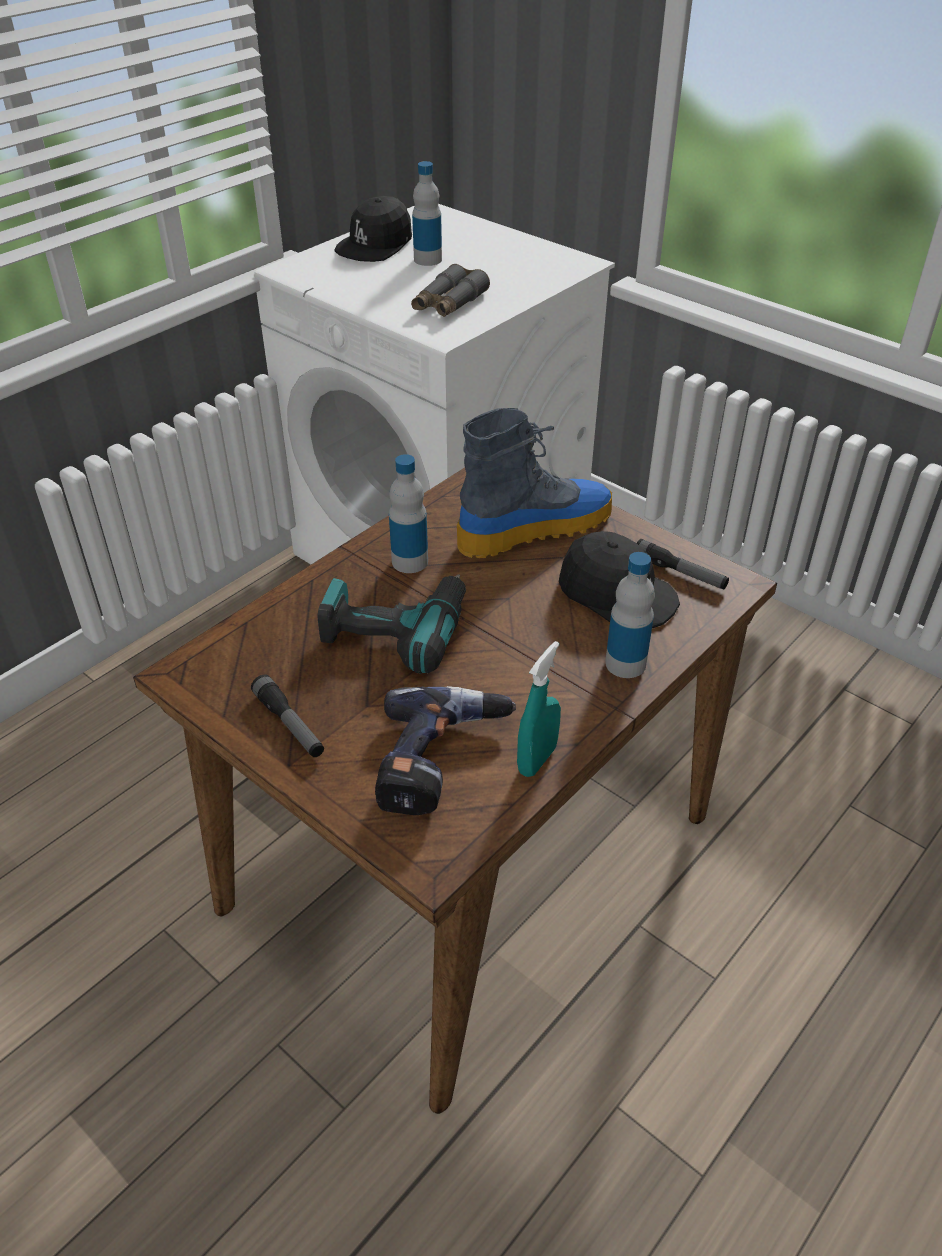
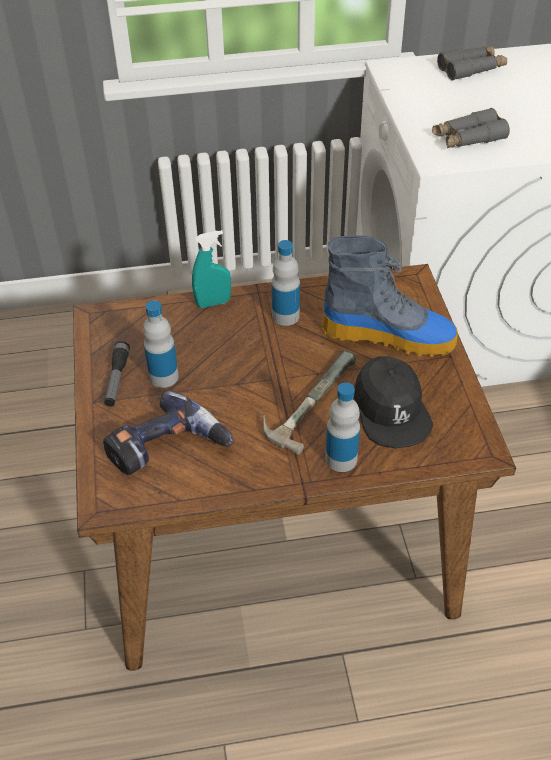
camera: 40 degrees right, 5 degrees up
(376, 244) = (471, 69): black cap -> grey binoculars
(395, 629) = (230, 355): power drill -> none
(428, 260) = (495, 95): bottle -> bottle (163, 377)
(526, 627) = (307, 399): none -> hammer
(537, 760) = (220, 484): turquoise spray bottle -> turquoise spray bottle (213, 303)
(679, 573) = (451, 420): flashlight -> none

